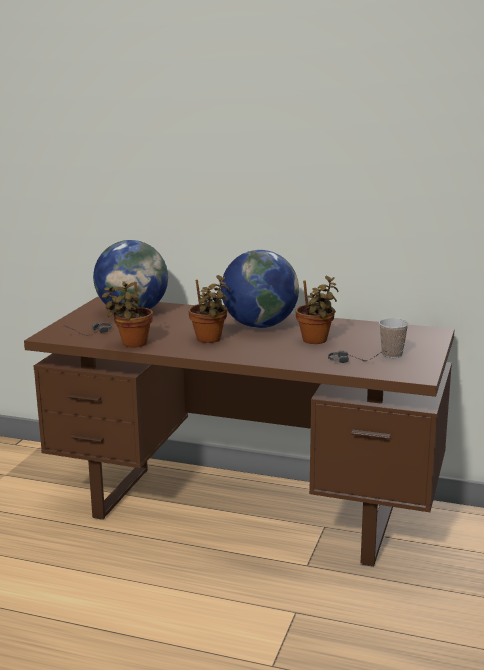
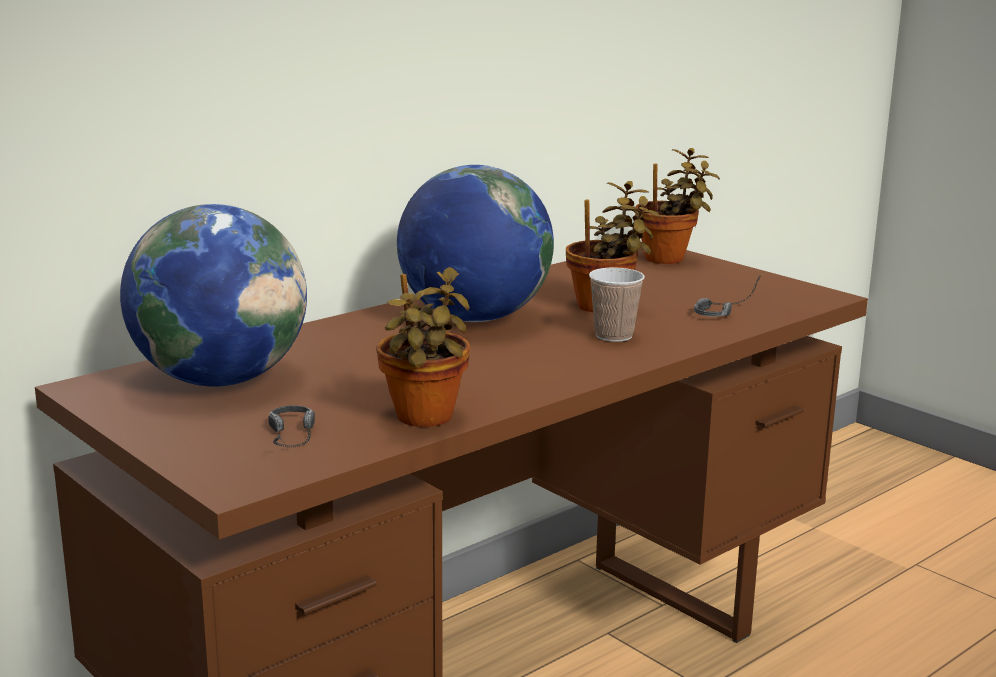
camera: 60 degrees left, 0 degrees up
(209, 340) = (496, 361): potted plant -> potted plant (669, 259)
(392, 354) = (721, 287): cup -> cup (614, 336)

